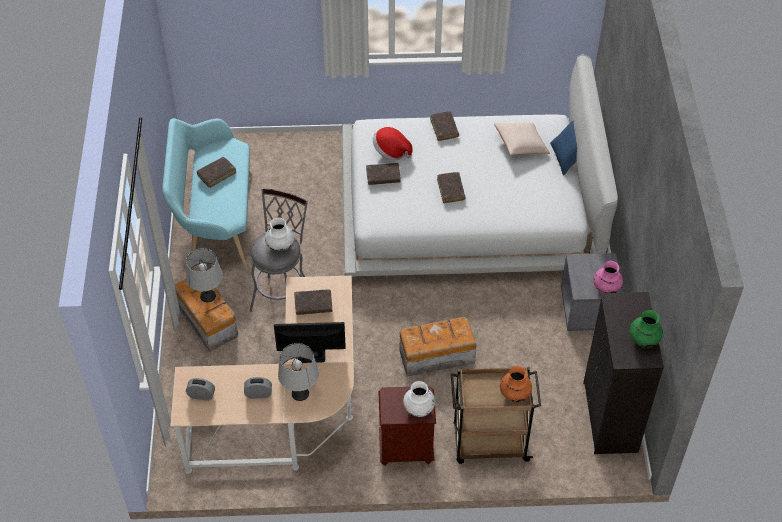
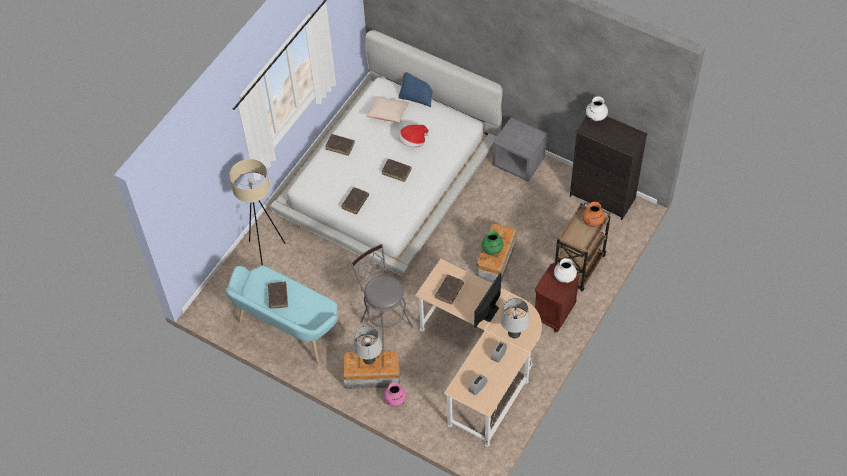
camera: 55 degrees left, 5 degrees up
(280, 246) = (385, 286): white vase -> white vase (596, 117)
(296, 157) = (265, 252): none -> beige floor lamp
(391, 151) = (336, 186): hat -> hat (413, 141)
(606, 288) = (533, 137): pink vase -> pink vase (395, 400)
(643, 340) = (623, 131): green vase -> green vase (492, 250)

